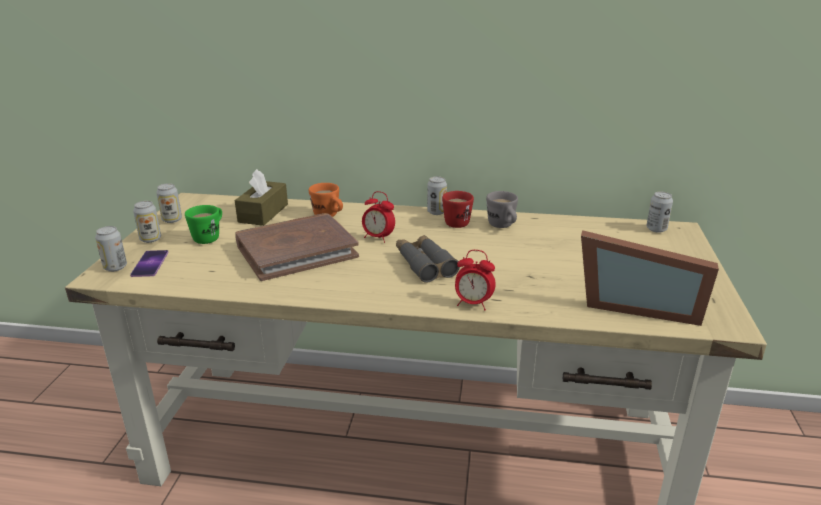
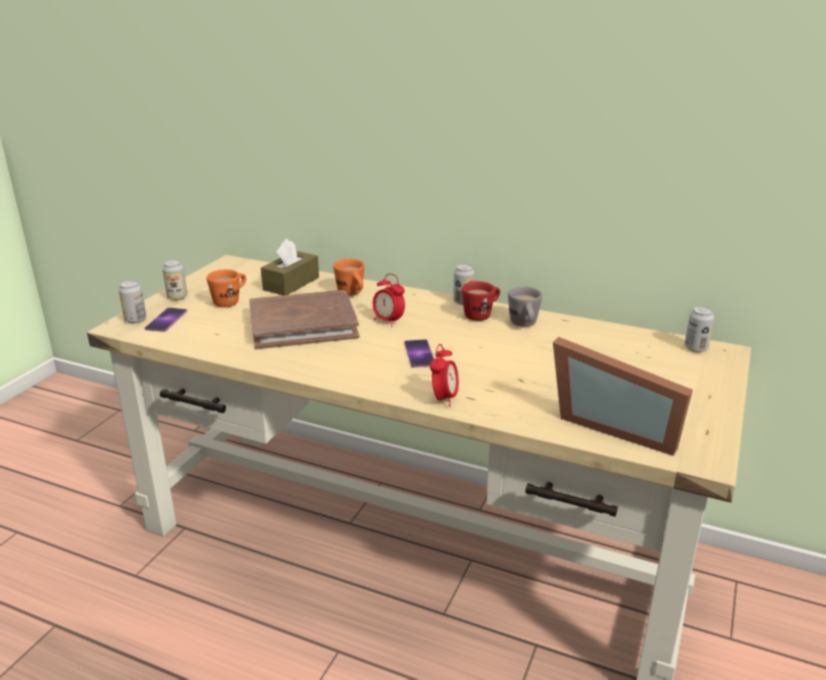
camera: 15 degrees right, 0 degrees up
(172, 220) = (205, 280): can -> none
(210, 237) = (230, 301): green mug -> orange mug
(424, 264) = (419, 354): grey binoculars -> phone
(473, 304) = (444, 399): alarm clock -> alarm clock turned 105 degrees counterclockwise

